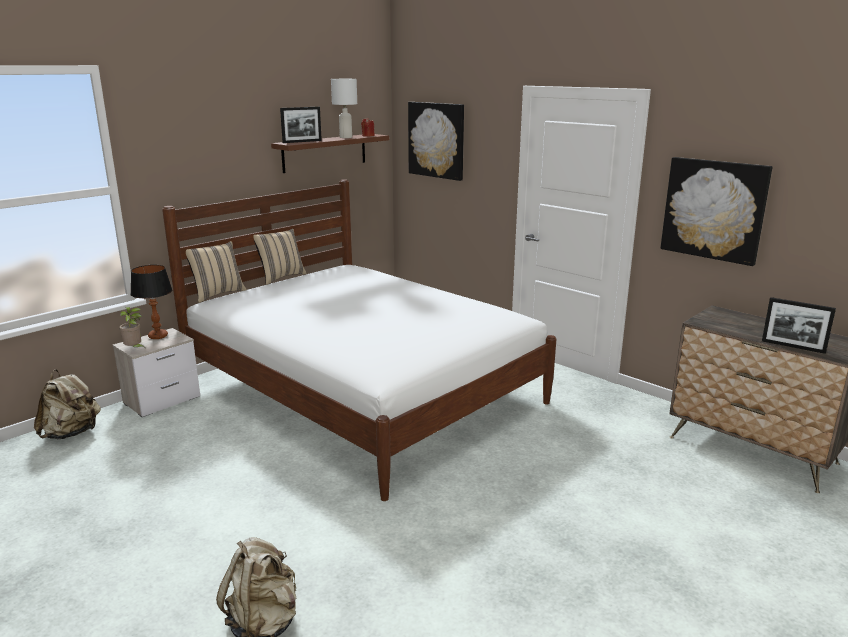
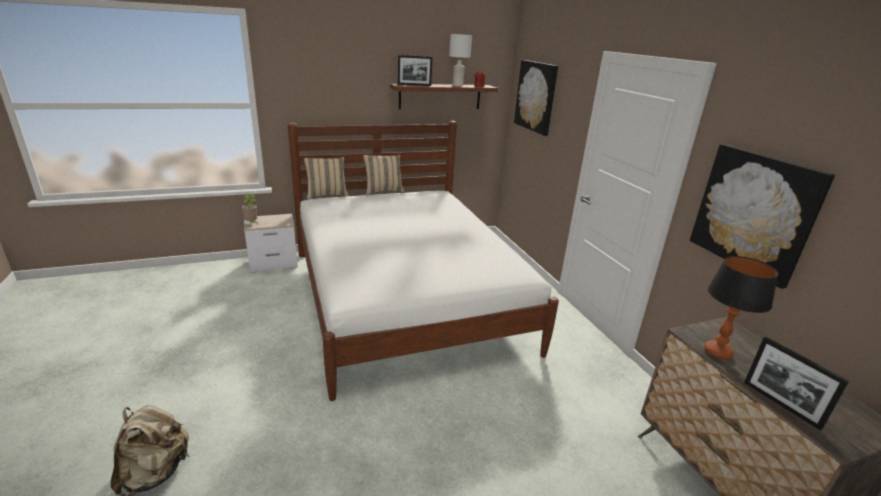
camera: 25 degrees right, 5 degrees up
(72, 433) = (203, 271): beige backpack -> none
(158, 336) = (276, 217): table lamp -> table lamp (717, 352)

